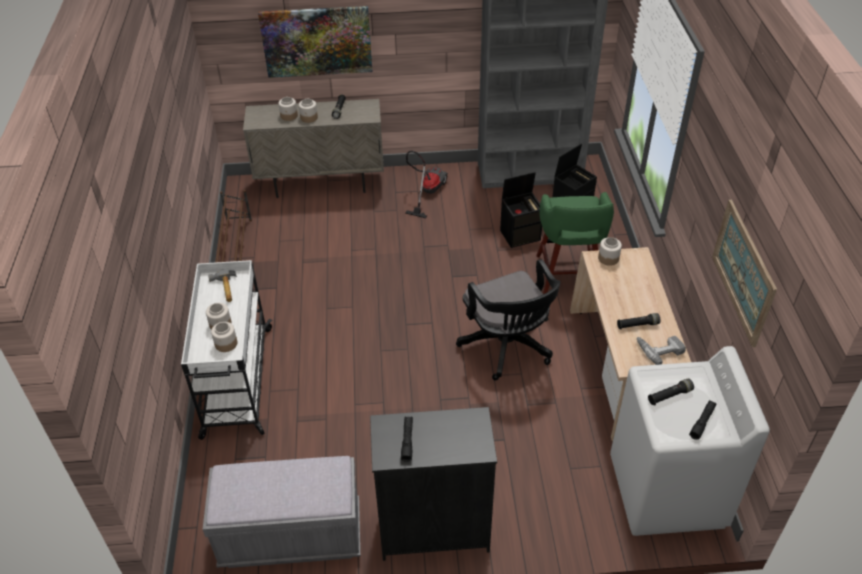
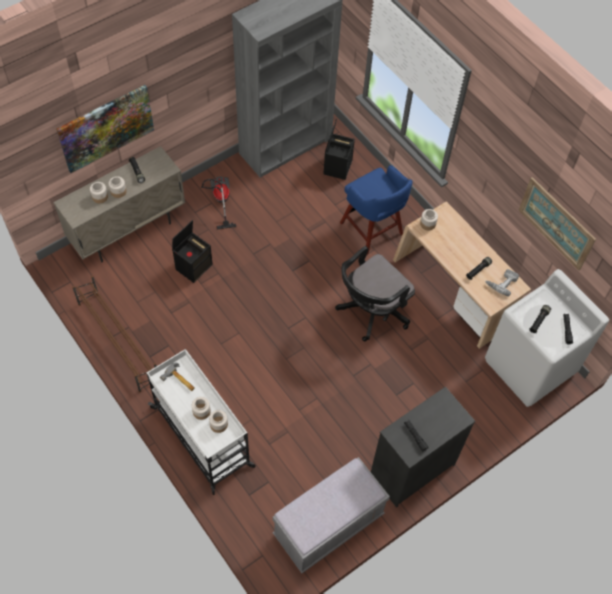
camera: 35 degrees left, 15 degrees up
(508, 348) = (371, 311): black office chair -> black office chair turned 105 degrees clockwise
(520, 234) = (317, 209): black storage box -> black storage box (194, 266)
(567, 275) = (372, 230): green stool -> blue stool

